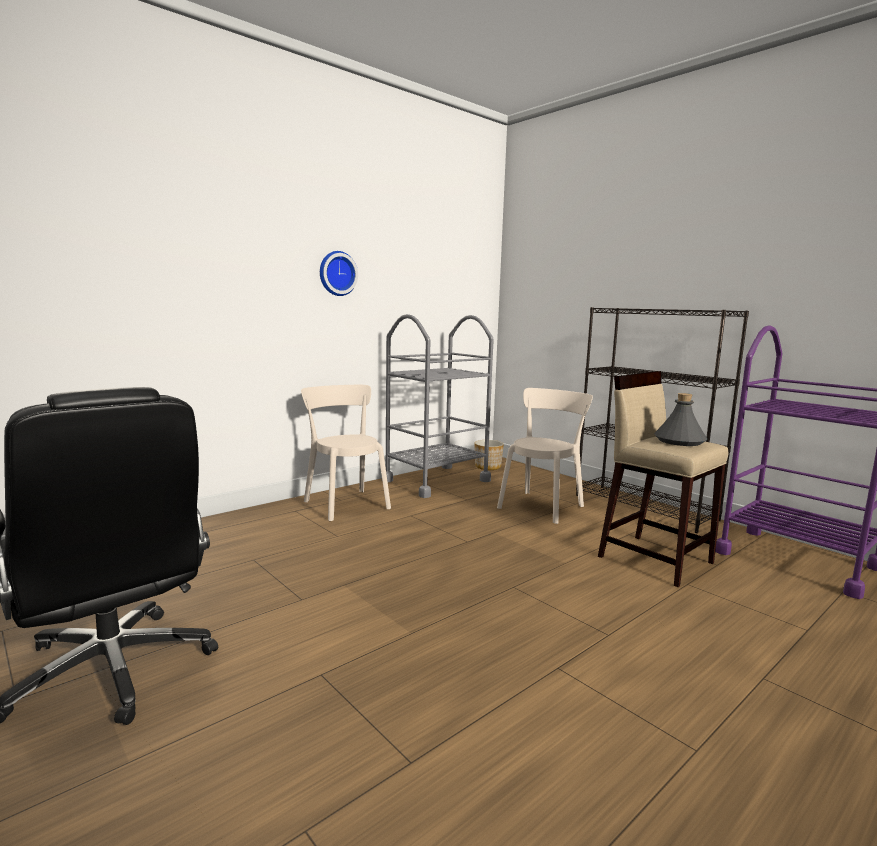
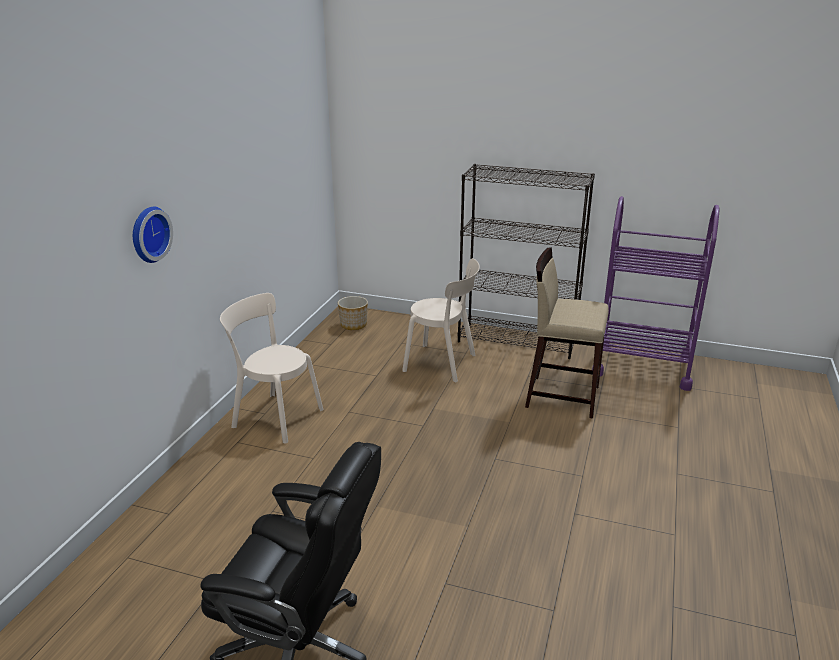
camera: 30 degrees left, 15 degrees up
(337, 273) = (216, 180): wall clock -> wall clock (148, 234)
(436, 481) = (326, 359): grey cart -> none
(542, 506) = (443, 364): beige chair -> beige chair turned 105 degrees clockwise
(679, 441) = (580, 309): grey bottle -> none

